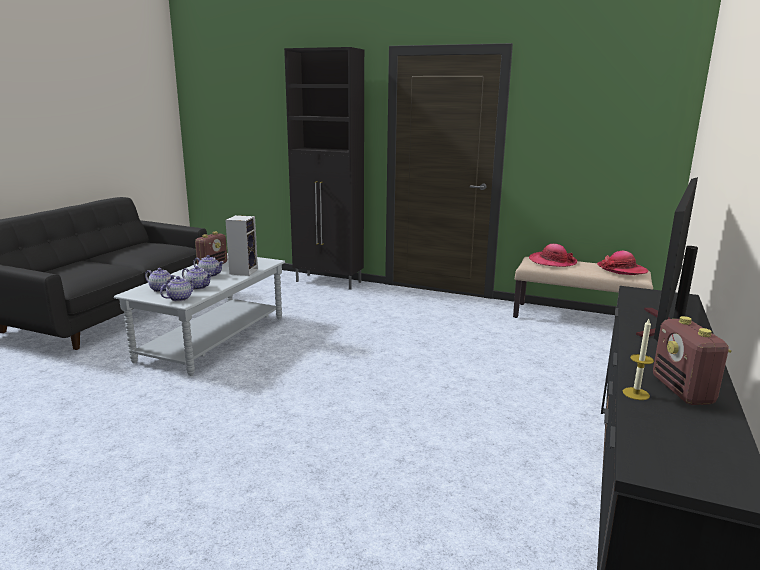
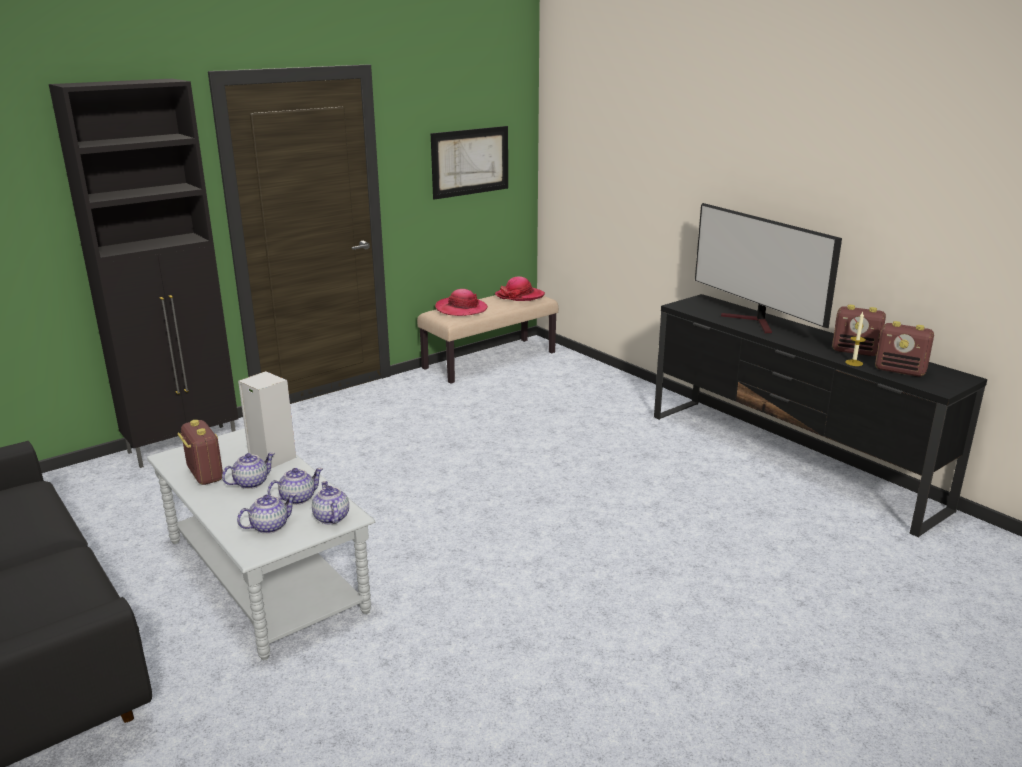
camera: 60 degrees left, 5 degrees up
(603, 135) = (470, 162): none -> picture
(666, 430) = (900, 371): none -> radio

